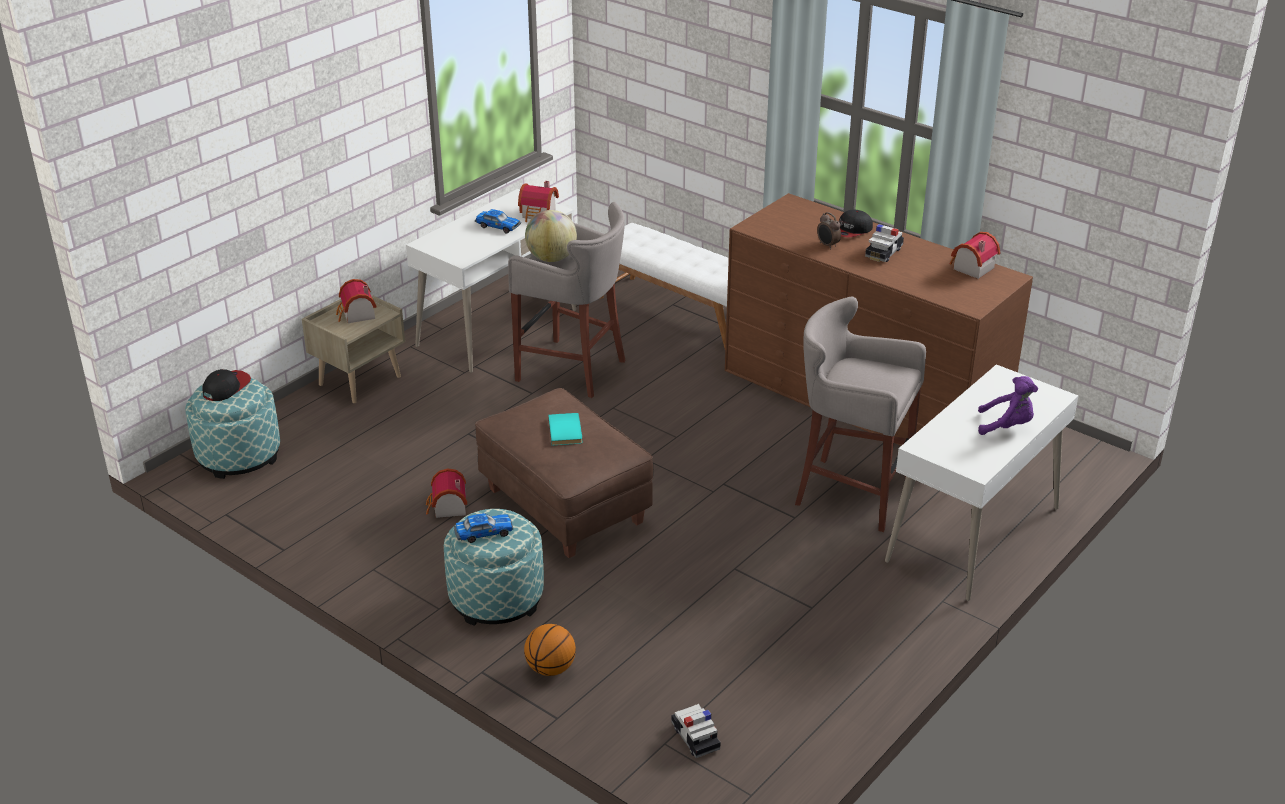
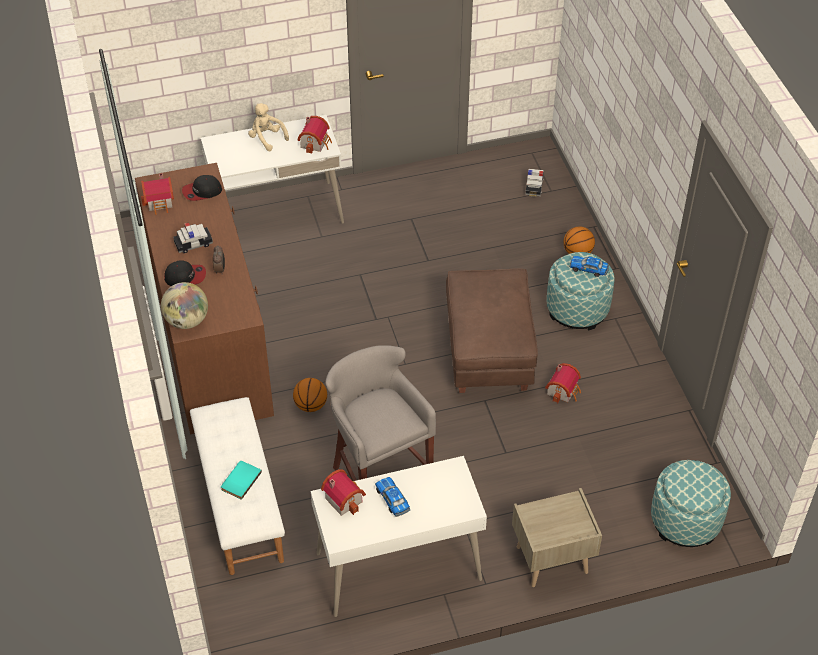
camera: 145 degrees left, 15 degrees up
(226, 387) = (694, 487): cap -> cap (202, 191)
(356, 315) = (552, 522): toy house -> toy house (316, 142)
(551, 258) = (389, 420): globe -> globe (187, 321)
(567, 431) = (487, 308): turquoise book -> turquoise book (240, 480)
(700, 391) = (311, 405): none -> basketball
(849, 492) = (309, 274): grey stool -> none
(1007, 426) = (267, 138): purple plush toy -> beige plush toy

